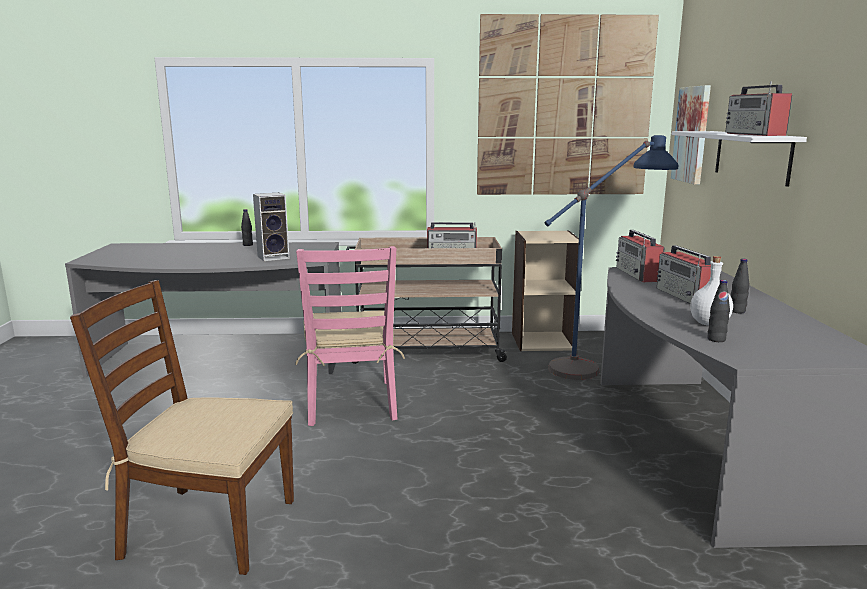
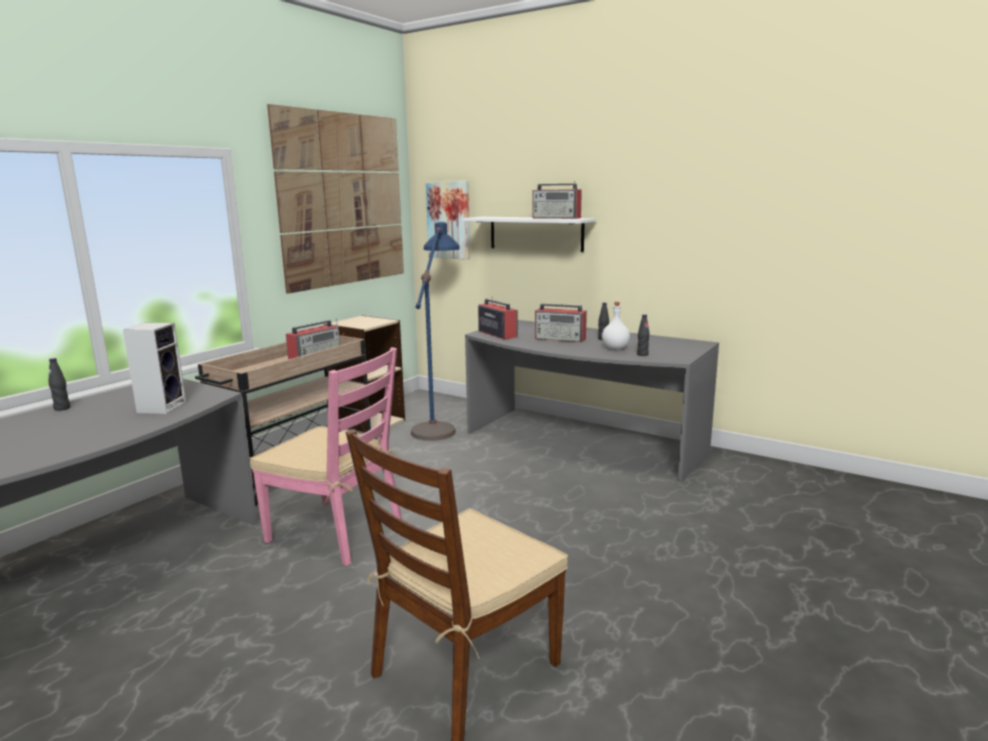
camera: 55 degrees left, 0 degrees up
(638, 275) = (497, 334): radio -> radio turned 150 degrees counterclockwise

